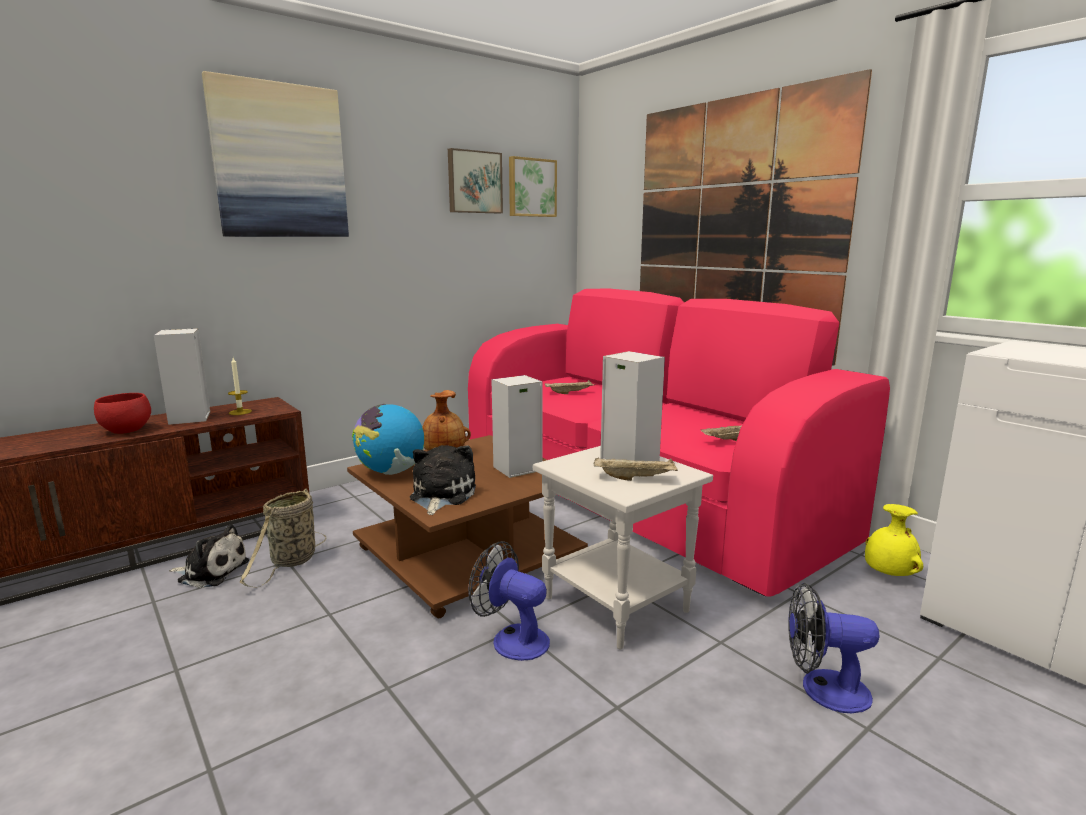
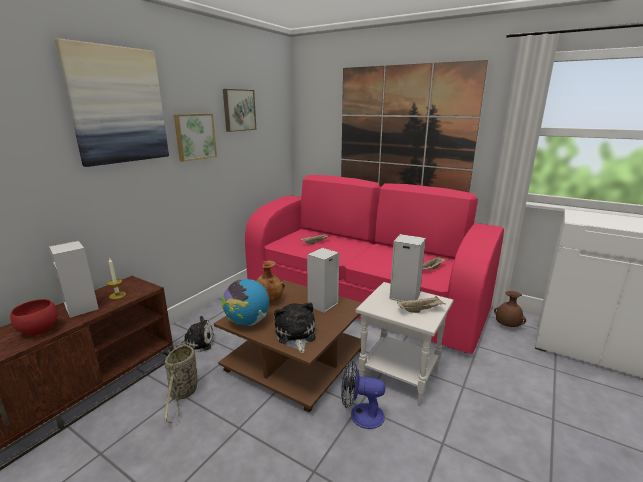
camera: 20 degrees left, 5 degrees up
(211, 571) = (128, 416): plush toy -> plush toy (196, 343)
(531, 188) = (269, 111): picture -> picture (194, 136)
(823, 689) = (523, 402): fan -> none
(888, 574) = (507, 325): yellow vase -> brown vase

